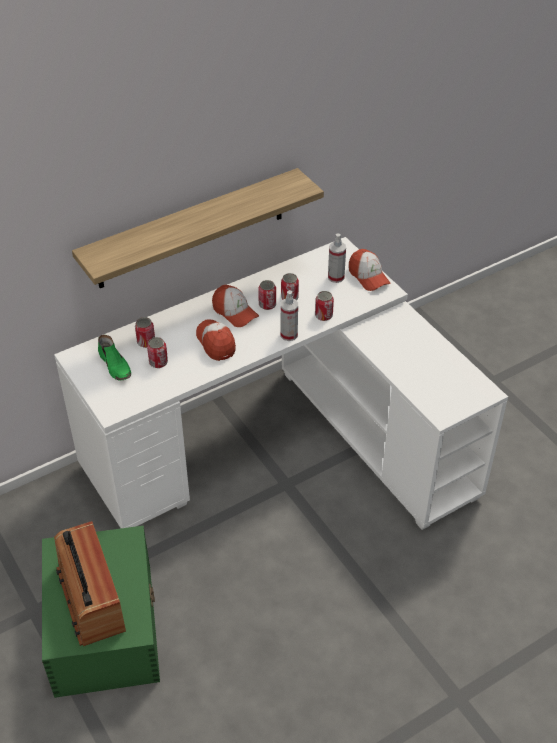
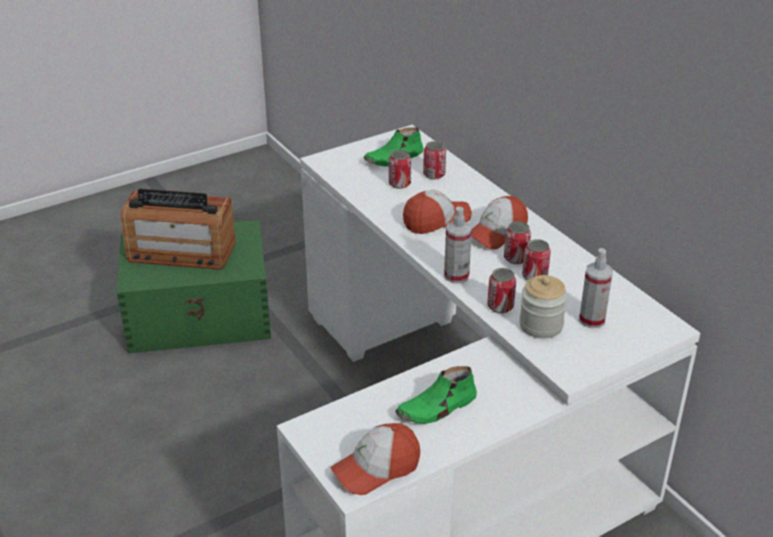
camera: 90 degrees right, 10 degrees down
(91, 598) = (181, 252): radio -> radio turned 150 degrees counterclockwise
(191, 229) = (542, 111): shelf -> none
(343, 299) = (541, 325): none -> jar
(368, 276) = (602, 353): cap -> cap (376, 468)
(414, 355) = (437, 408): none -> green shoe

